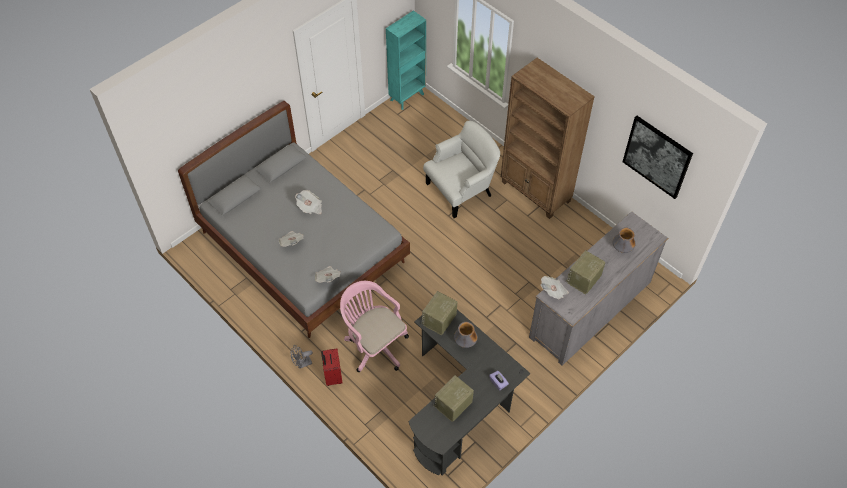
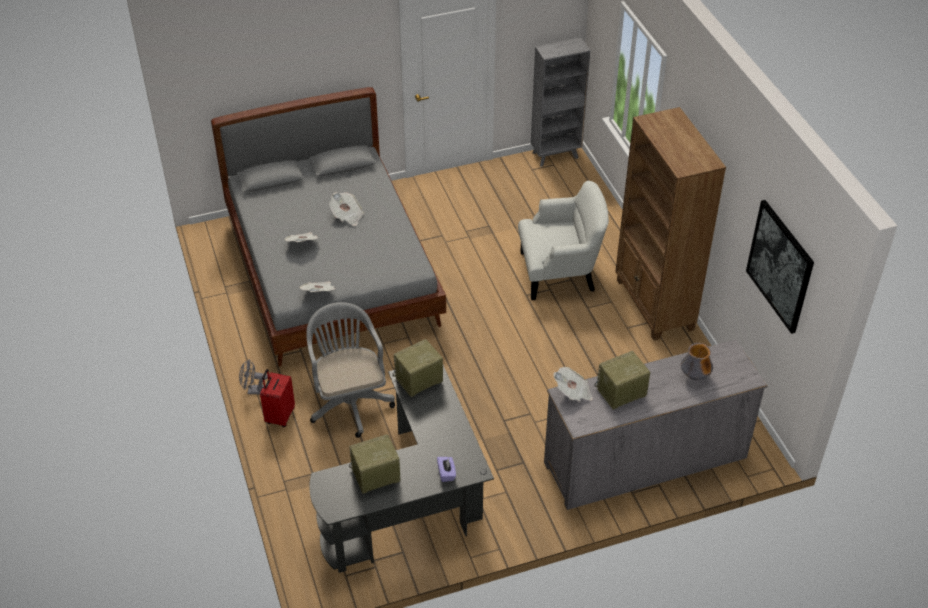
camera: 25 degrees right, 10 degrees down
(374, 344) = (349, 401): pink office chair -> grey office chair
(407, 97) = (556, 155): turquoise bookcase -> grey bookcase
(465, 342) = (434, 415): vase -> none

